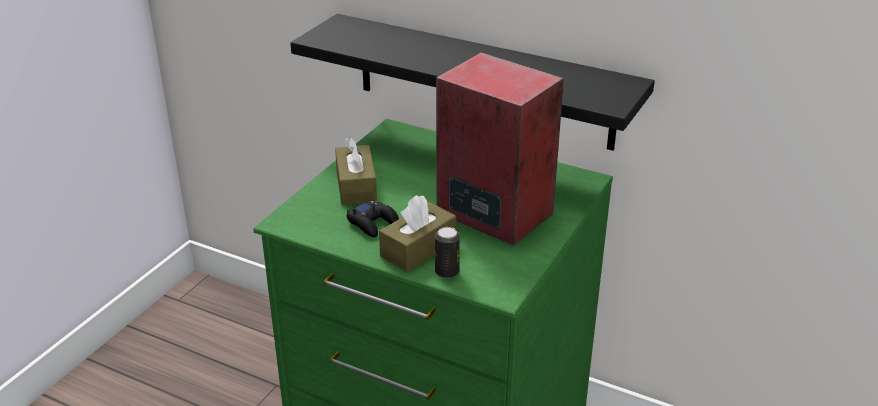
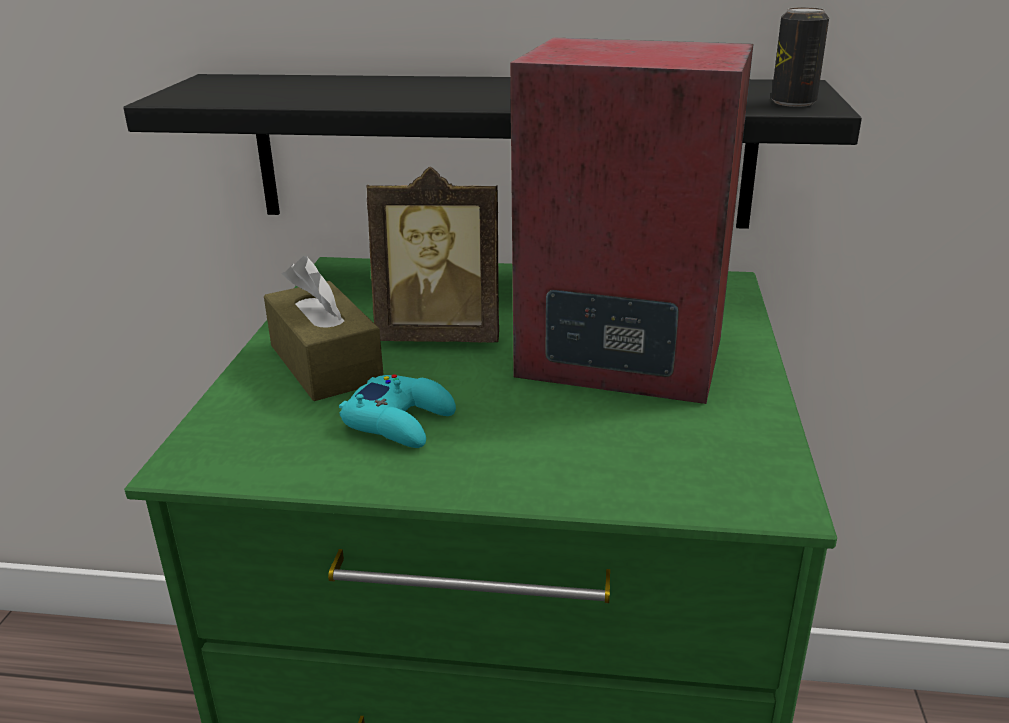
camera: 20 degrees left, 5 degrees down
(373, 223) = (400, 421): black game controller -> turquoise game controller
(417, 182) = (440, 335): none -> picture frame
(418, 249) = (529, 450): brown tissue box -> none
(447, 272) = (624, 483): can -> can (793, 103)

